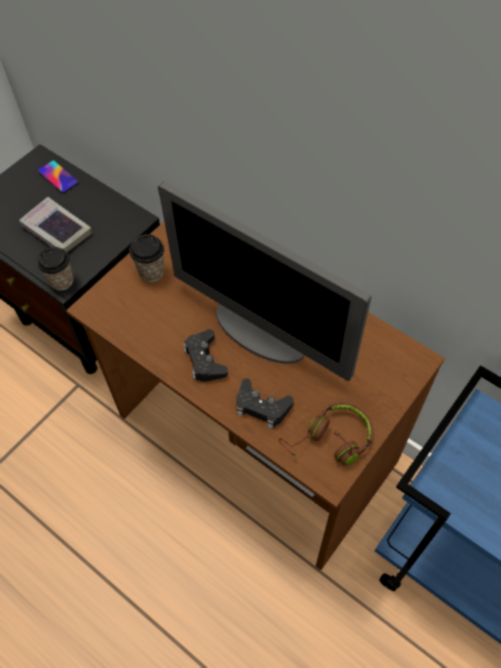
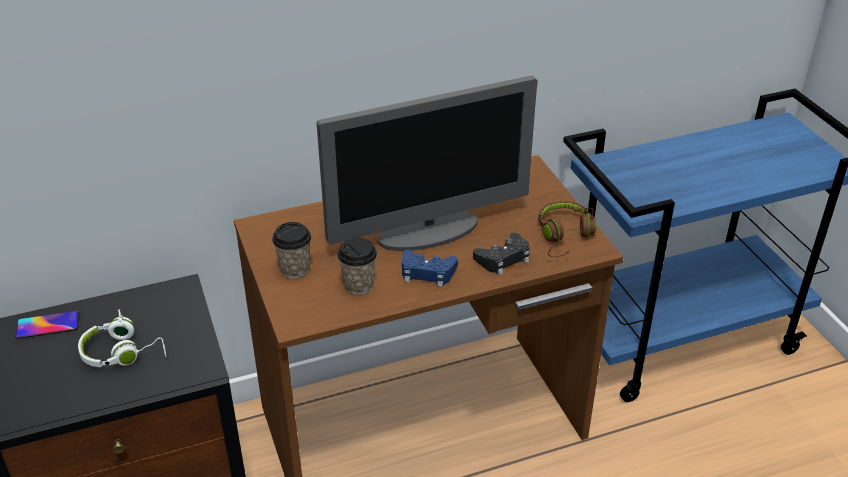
camera: 60 degrees left, 20 degrees down
(57, 230) = (123, 352): book -> white headphones
(62, 281) = (198, 372): cup -> cup (358, 285)
(205, 360) = (427, 273): black game controller -> blue game controller

